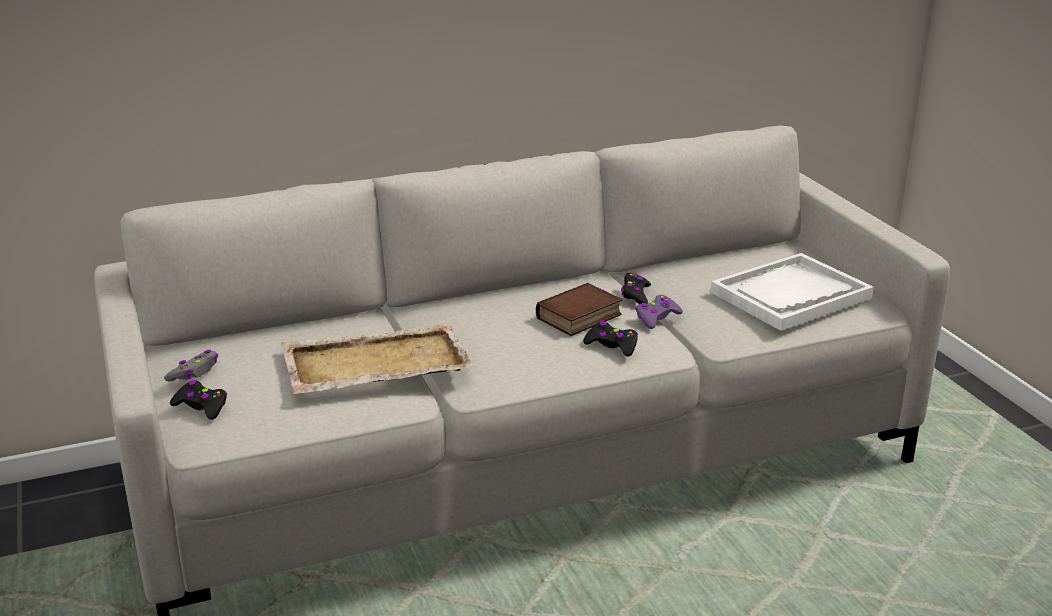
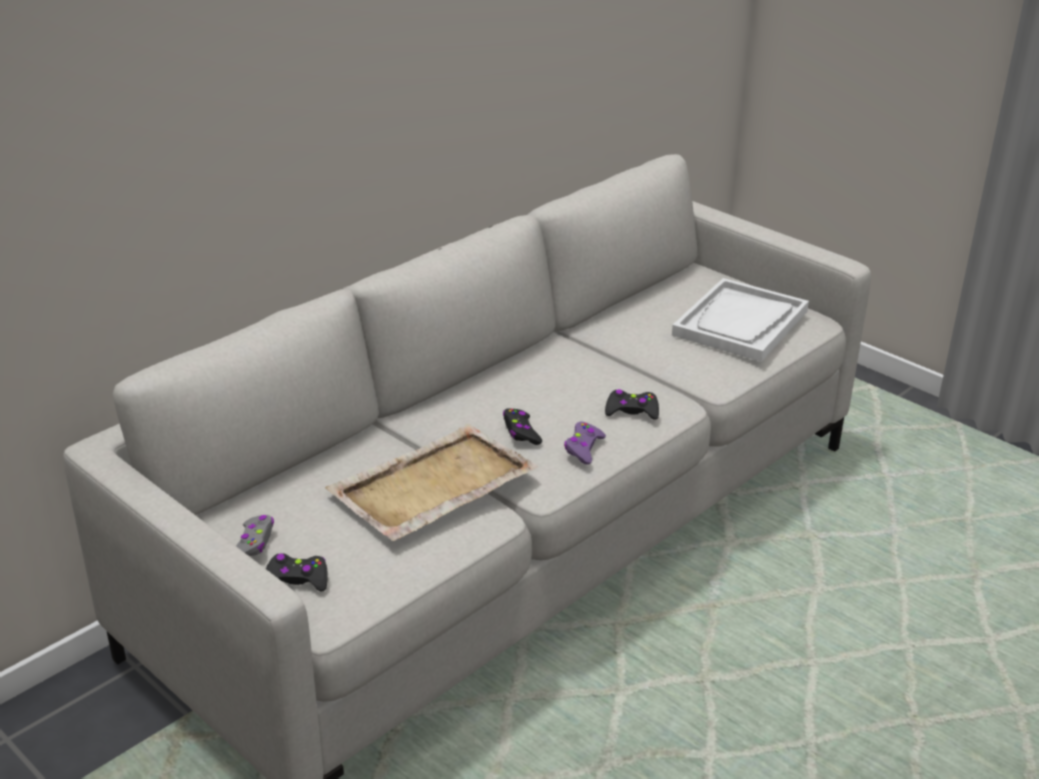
camera: 25 degrees left, 5 degrees up
(579, 318) = (579, 389): book -> none
(635, 294) = (605, 352): black game controller -> black game controller (521, 432)
(656, 317) = (644, 372): purple game controller -> purple game controller (583, 448)

